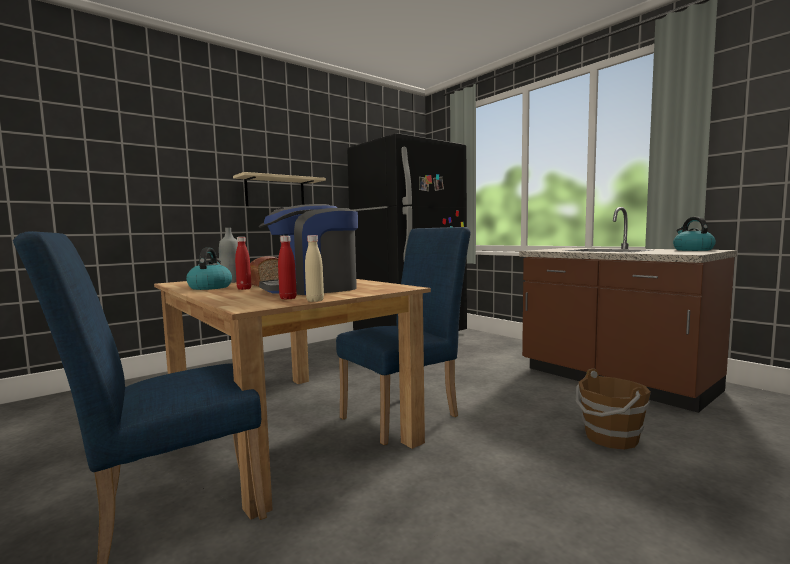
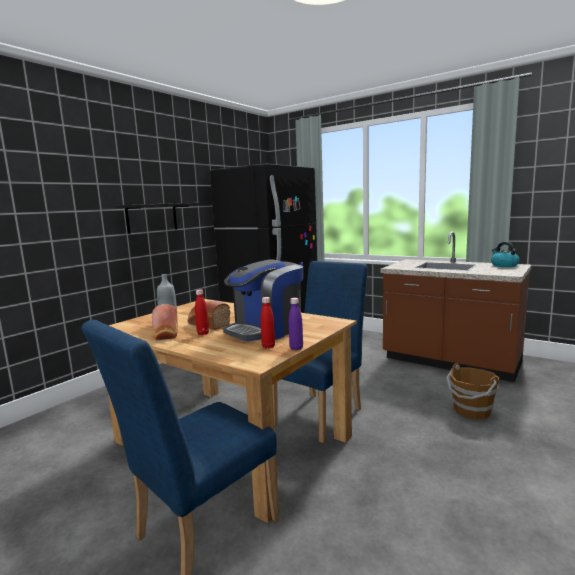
camera: 15 degrees left, 5 degrees up
(210, 287) = (166, 333): kettle -> bread
(275, 192) = (152, 218): beige shelf -> black shelf
(315, 300) = (296, 348): beige bottle -> purple bottle

